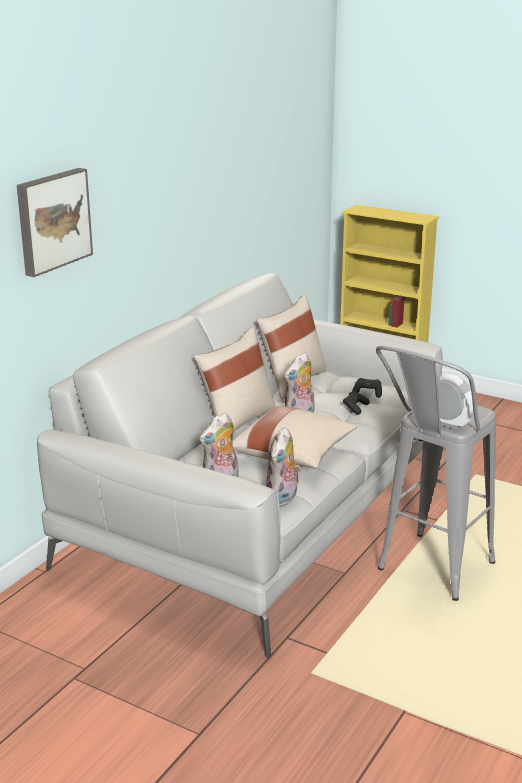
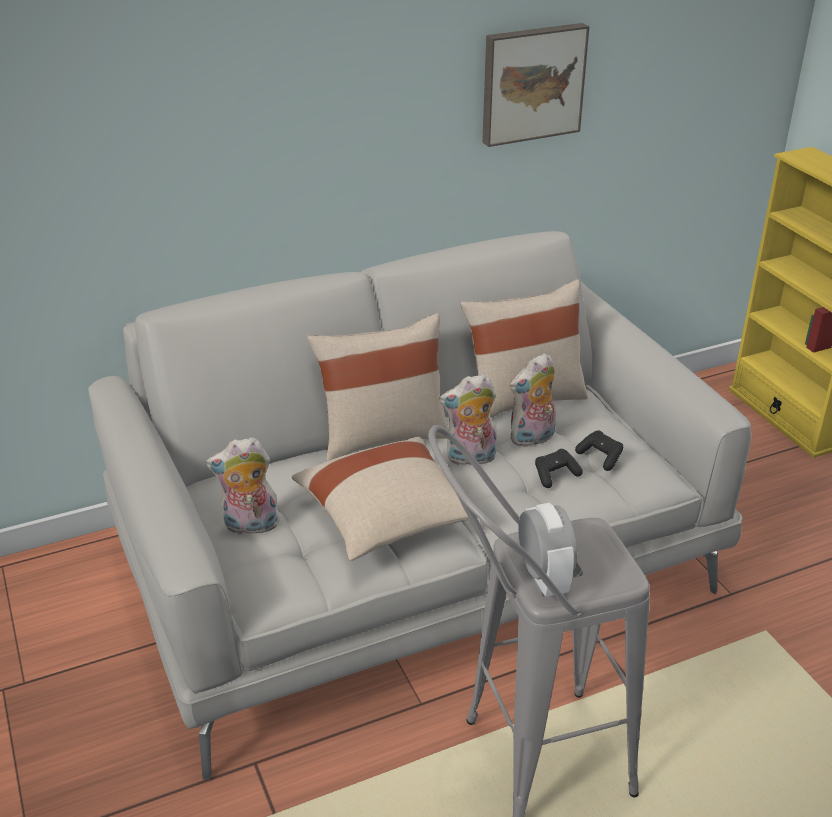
camera: 35 degrees right, 10 degrees up
(52, 220) = (139, 108): picture -> picture (531, 83)
(283, 500) = (291, 586): plush toy -> plush toy (532, 439)

